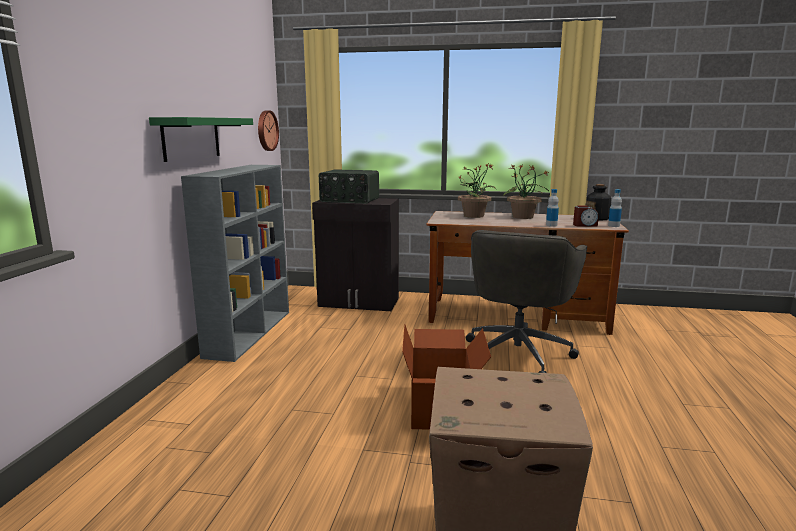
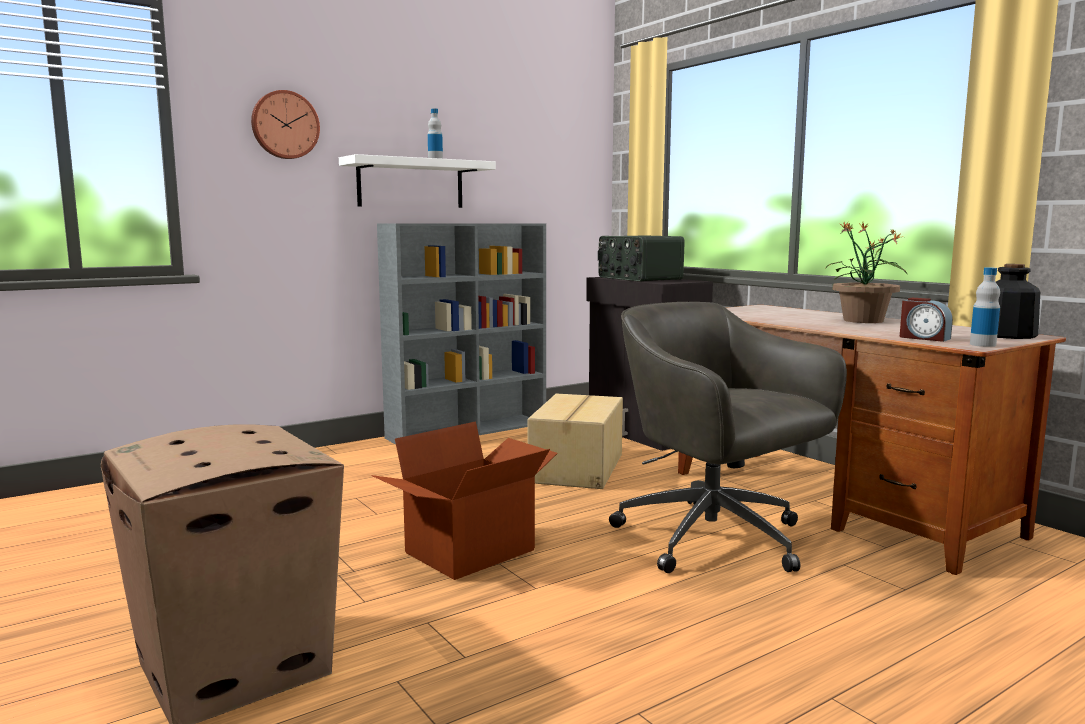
camera: 45 degrees right, 5 degrees down
(191, 138) = (411, 184): green shelf -> white shelf
(266, 130) = (575, 184): wall clock -> wall clock (285, 125)
(375, 337) = (579, 468): none -> cardboard box
(474, 216) = (788, 312): potted plant -> none
(518, 353) = (716, 540): grey office chair -> grey office chair turned 75 degrees clockwise
(551, 225) = (857, 331): bottle -> bottle (435, 159)

